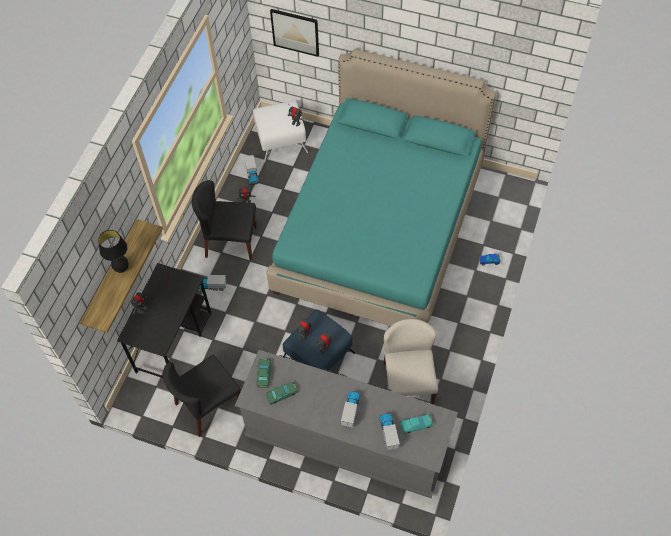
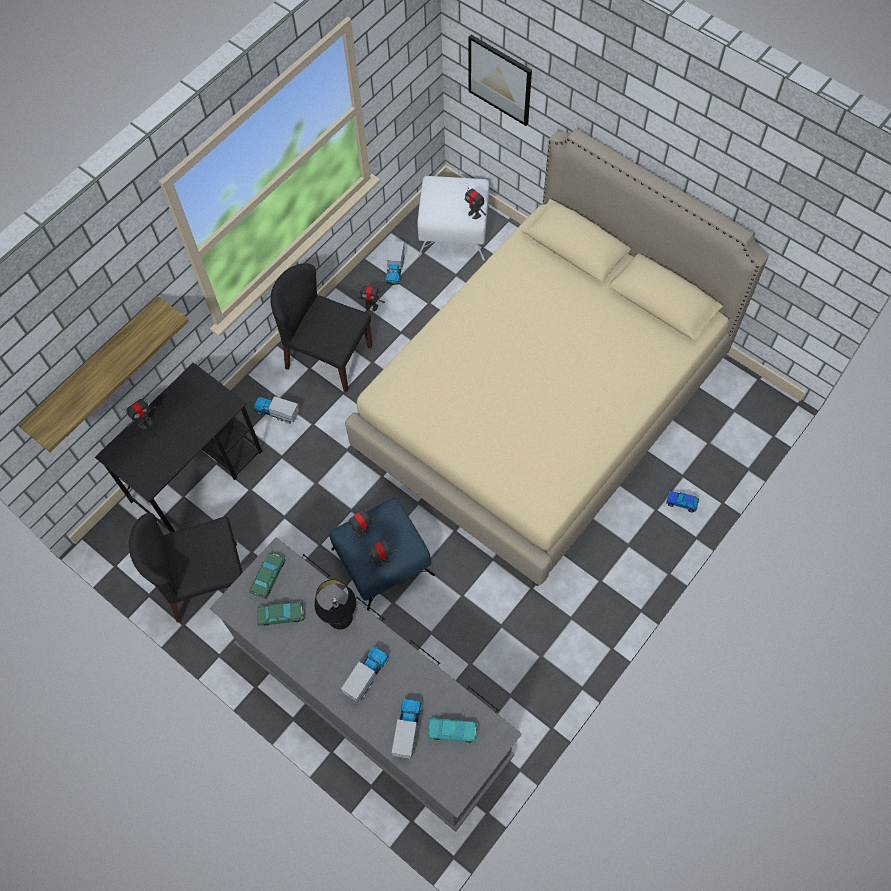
camera: 20 degrees right, 5 degrees up
(122, 269) = (106, 364): black table lamp -> black table lamp (341, 621)
(380, 228) = (542, 403): turquoise bed -> beige bed
(407, 383) = (491, 646): beige chair -> none

